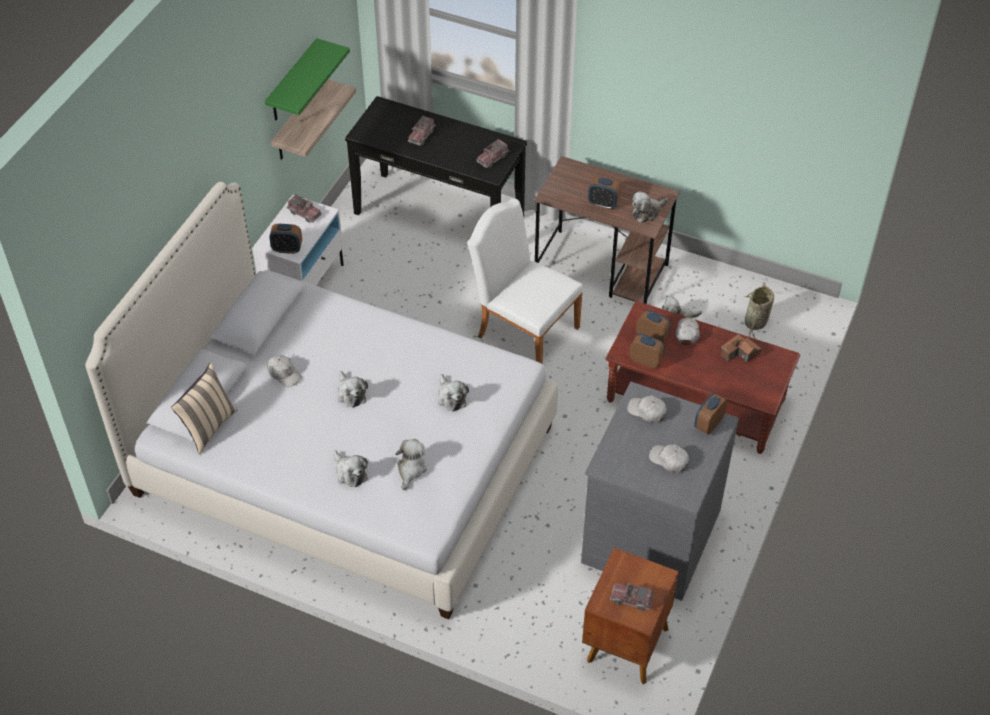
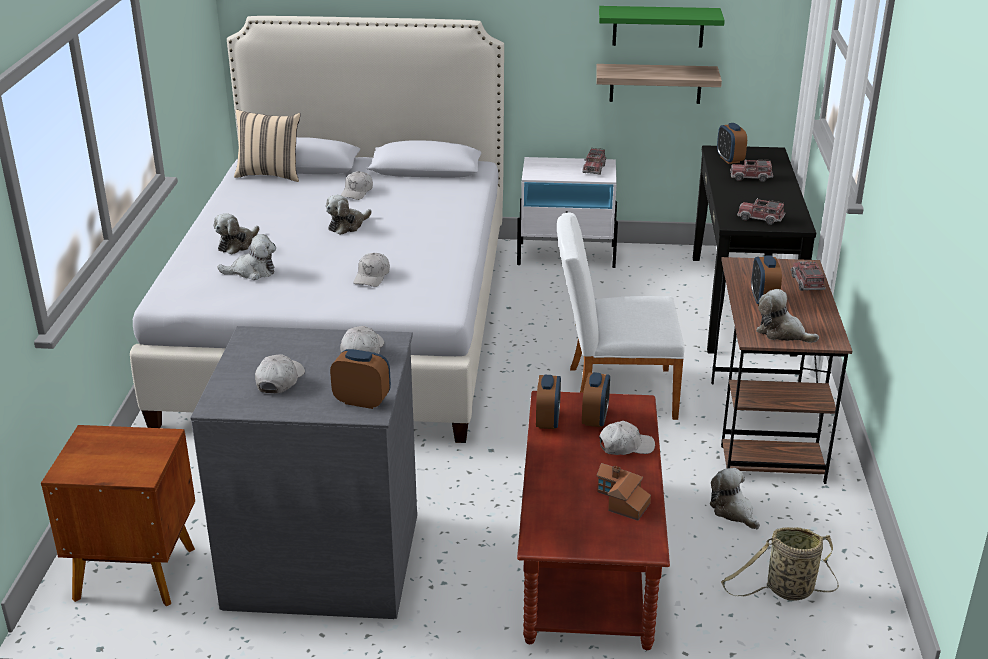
camera: 70 degrees right, 20 degrees down
(287, 249) = (536, 170): alarm clock -> alarm clock (730, 159)
(451, 397) = (372, 276): plush toy -> white cap
(523, 328) = (612, 392): white chair -> white chair turned 105 degrees counterclockwise
(631, 599) = (98, 456): toy truck -> toy truck (807, 283)

